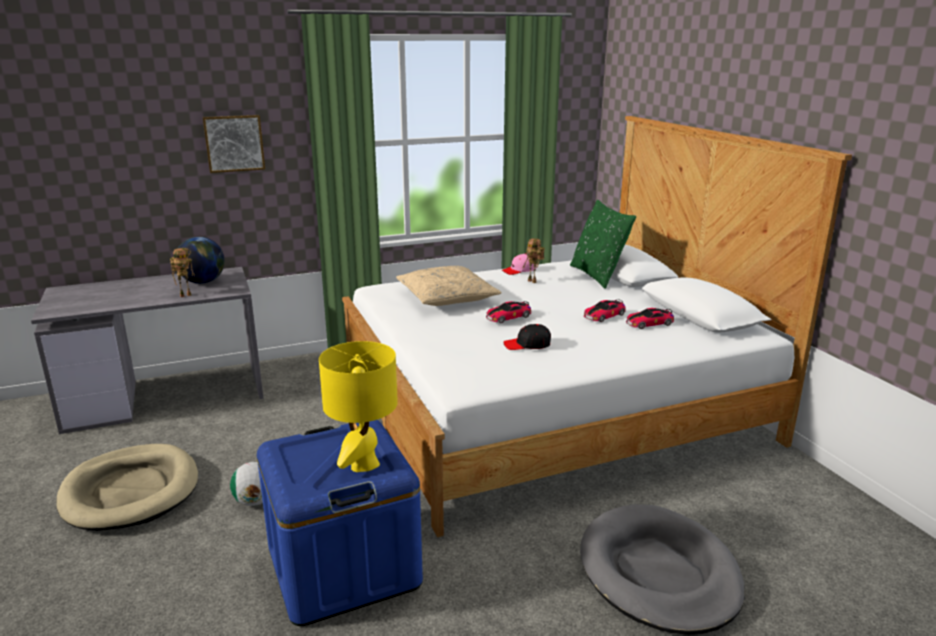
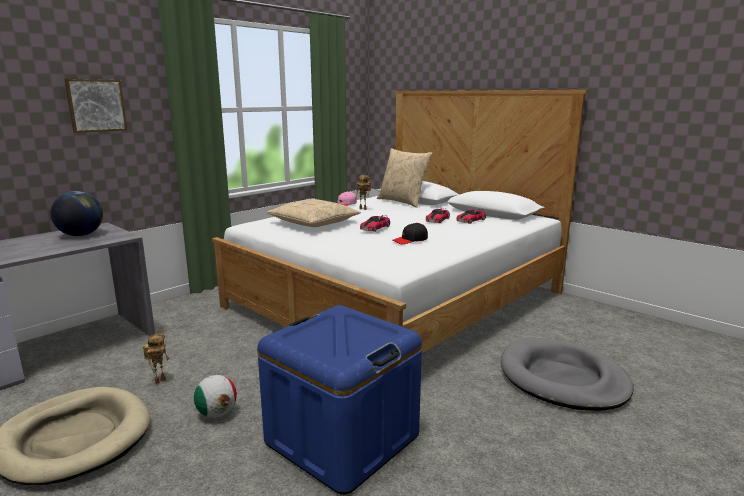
camera: 25 degrees left, 5 degrees down
(186, 295) = (74, 245): toy robot -> toy robot (160, 380)
(364, 464) = (368, 334): yellow table lamp -> none
(598, 275) = (403, 202): green pillow -> beige pillow

